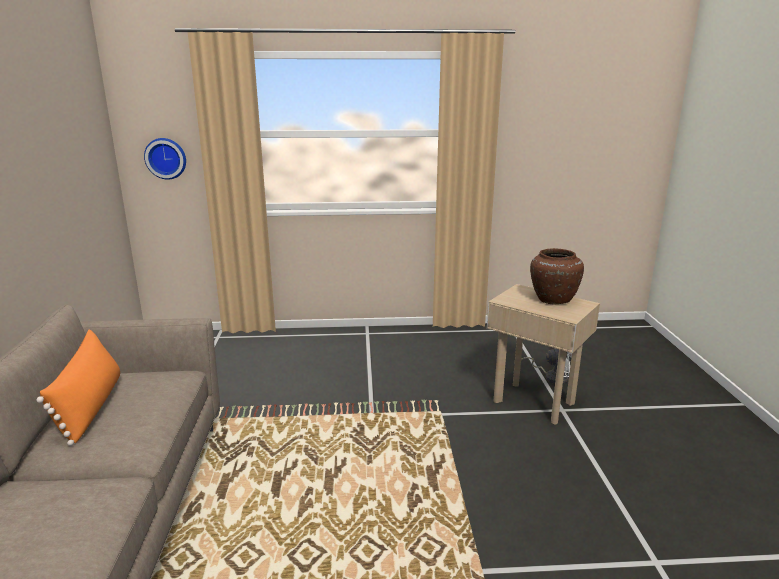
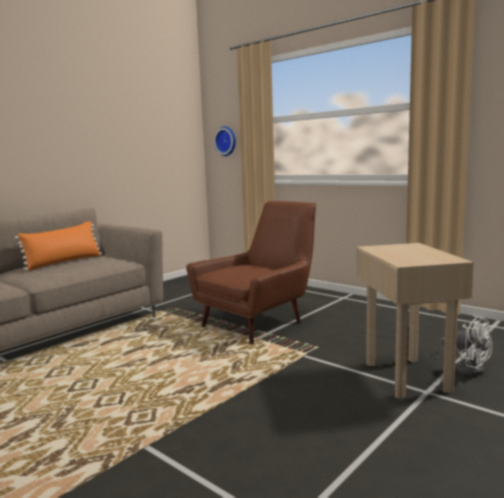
camera: 45 degrees right, 10 degrees down
(342, 392) = (260, 322): none -> brown armchair
(553, 299) = (425, 253): brown vase -> none

